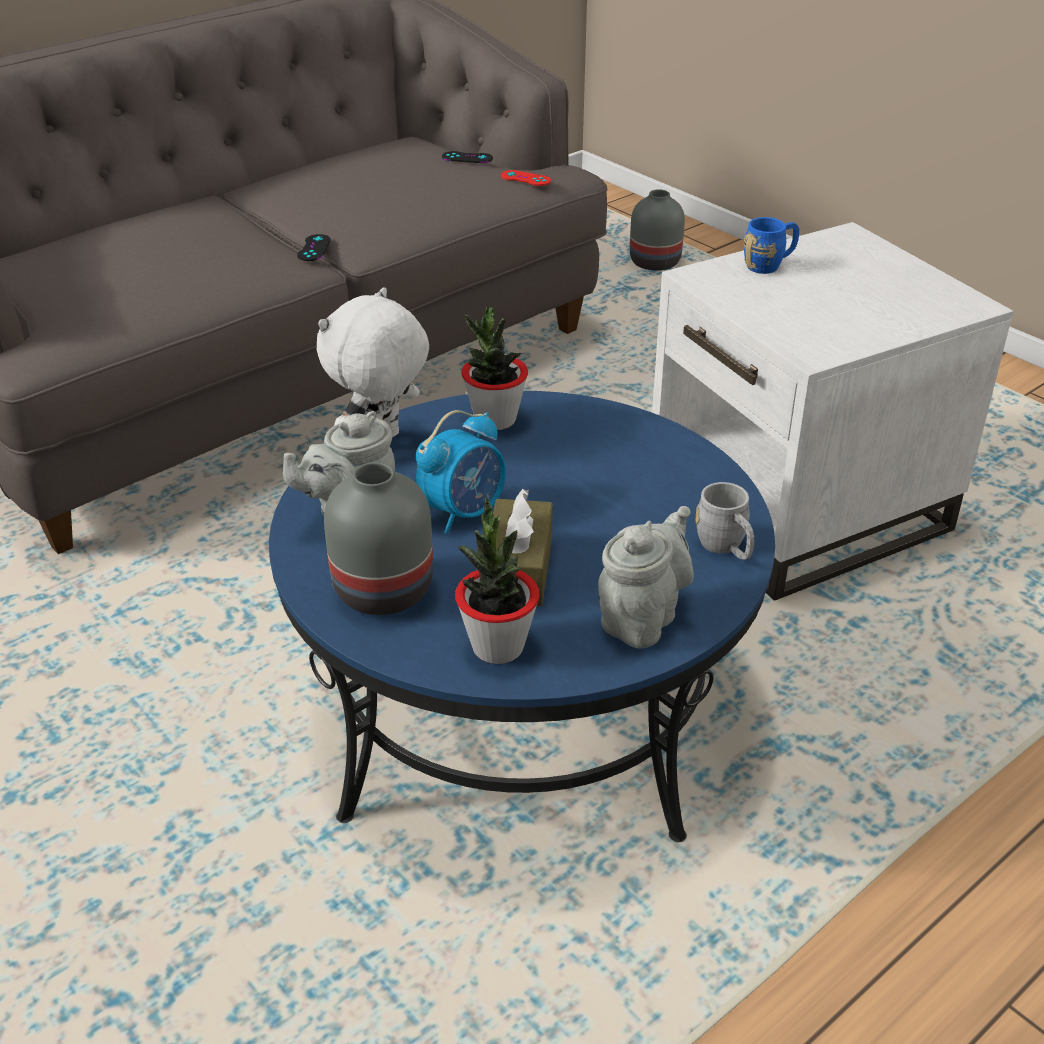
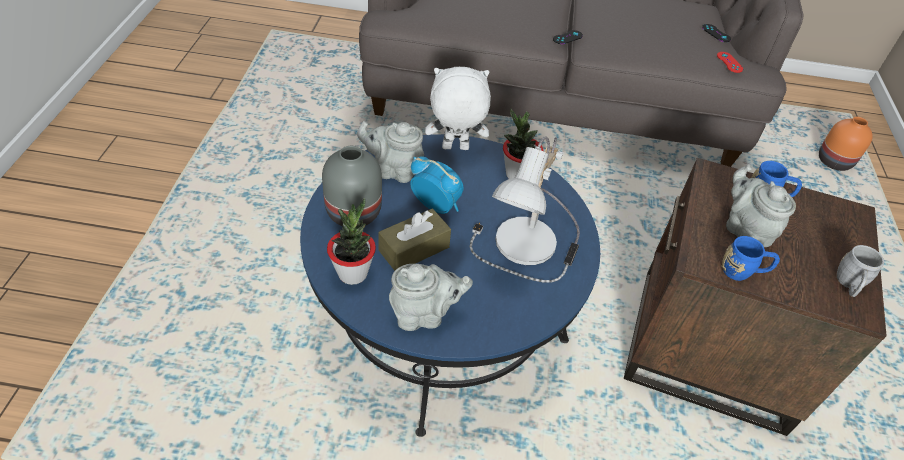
camera: 45 degrees right, 10 degrees up
(464, 512) = (436, 206): alarm clock -> alarm clock turned 150 degrees counterclockwise
(626, 475) = (530, 247): none -> table lamp
(654, 263) = (833, 161): grey vase -> orange vase
(726, 548) = (514, 320): grey mug -> grey mug (848, 285)
(799, 511) = (709, 349): white side table -> brown side table
(803, 305) = (745, 231): none -> grey teapot
(856, 338) = (743, 272): none -> blue mug

